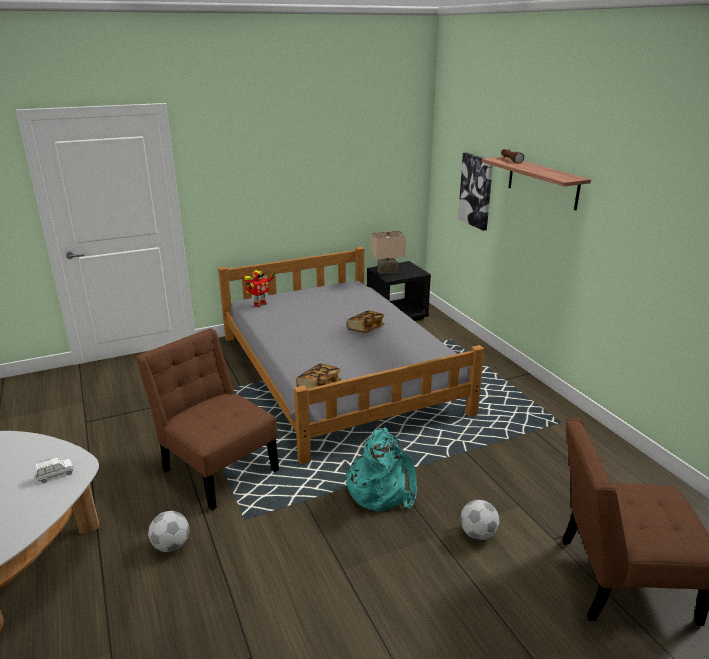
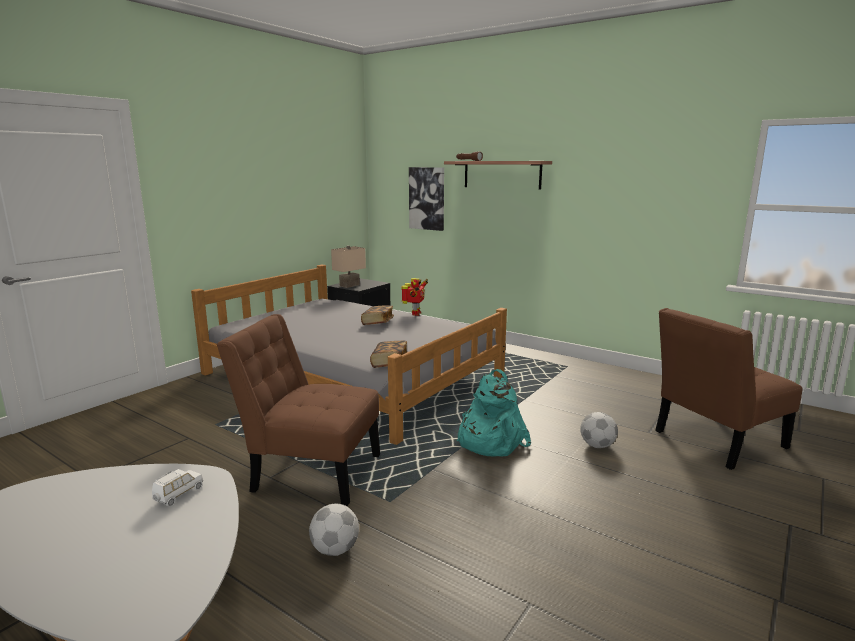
camera: 30 degrees left, 10 degrees down
(259, 304) = (246, 324): toy robot -> toy robot (415, 314)

